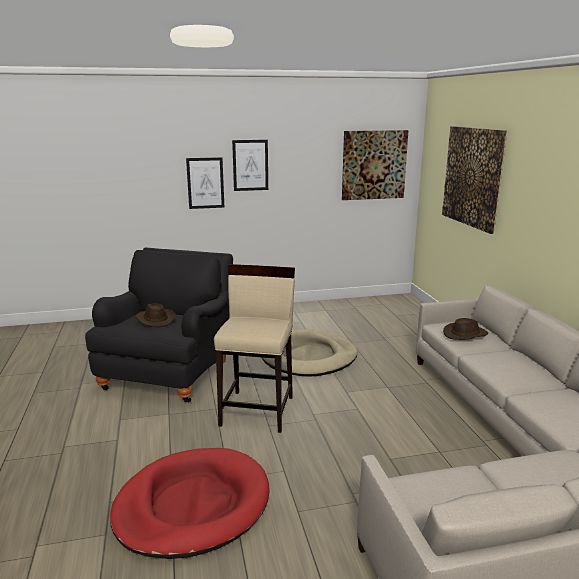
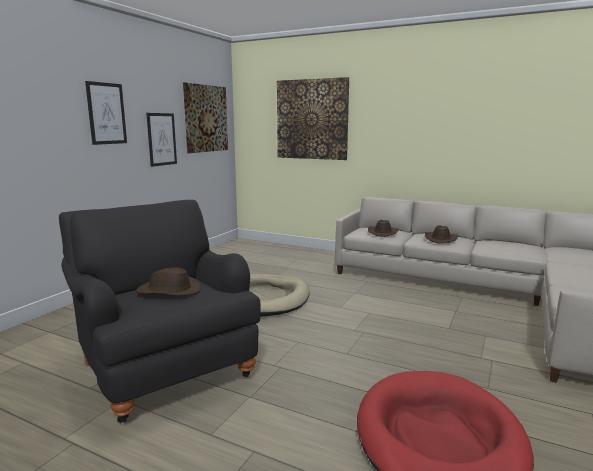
camera: 50 degrees left, 5 degrees down
(205, 183) = (59, 134): picture -> picture (161, 139)
(258, 410) = (315, 349): beige stool -> none
(507, 366) = (440, 239): none -> brown hat

